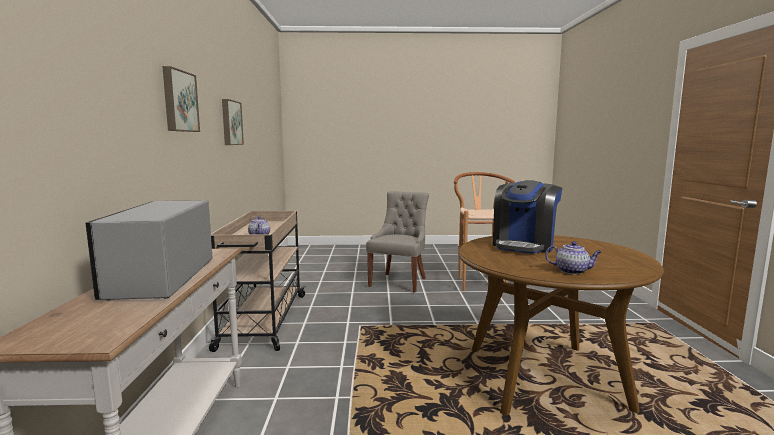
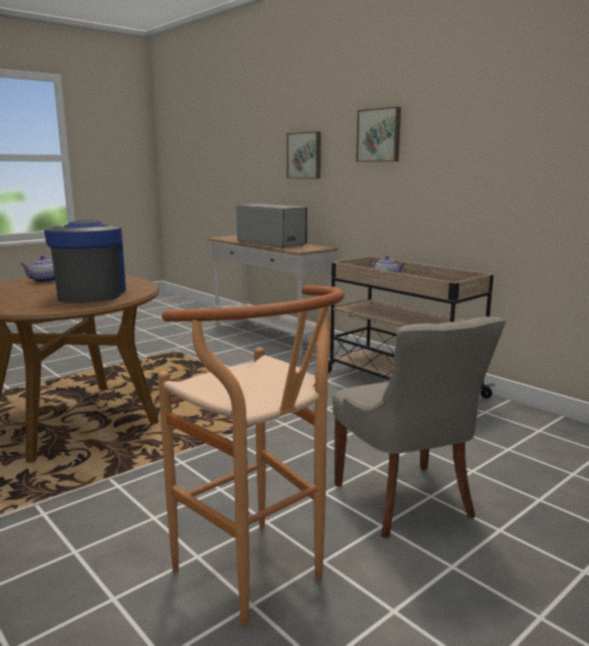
camera: 140 degrees right, 5 degrees up
(230, 123) = (501, 146): picture -> picture (305, 155)

